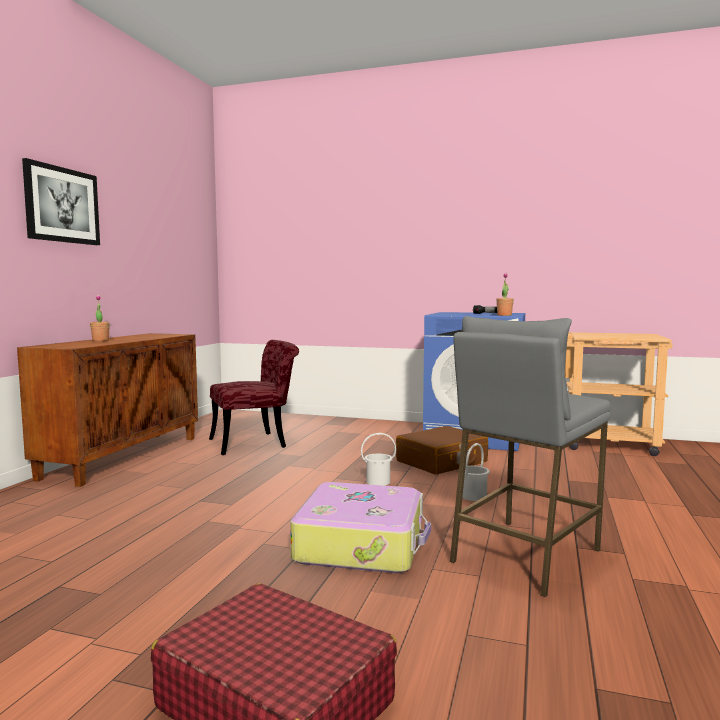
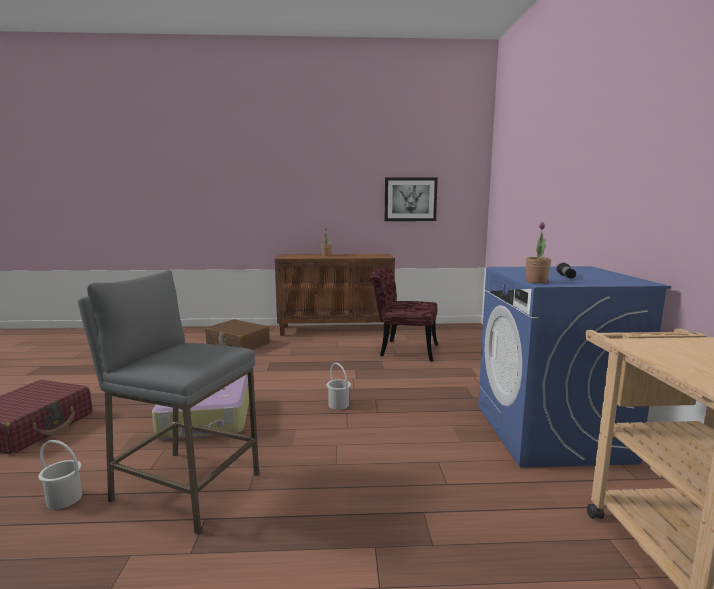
camera: 70 degrees right, 5 degrees up
(62, 205) = (317, 172): picture -> picture (410, 199)
(256, 442) = (402, 350): red chair -> red chair turned 150 degrees clockwise
(442, 462) = (421, 424): brown suitcase -> brown suitcase (237, 344)
(473, 496) = (325, 451): white bucket -> white bucket (65, 498)

